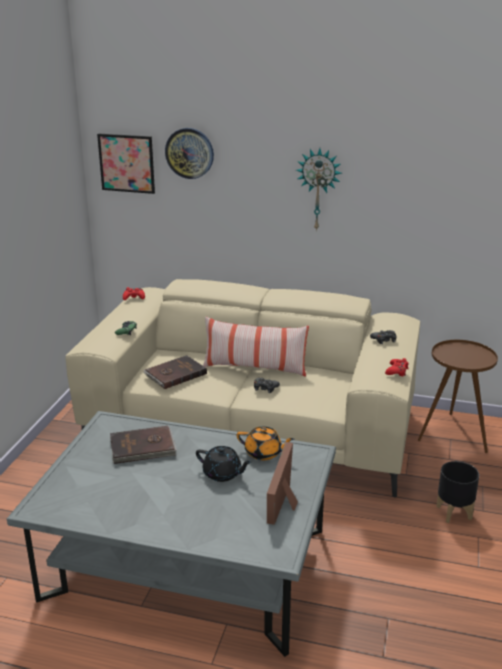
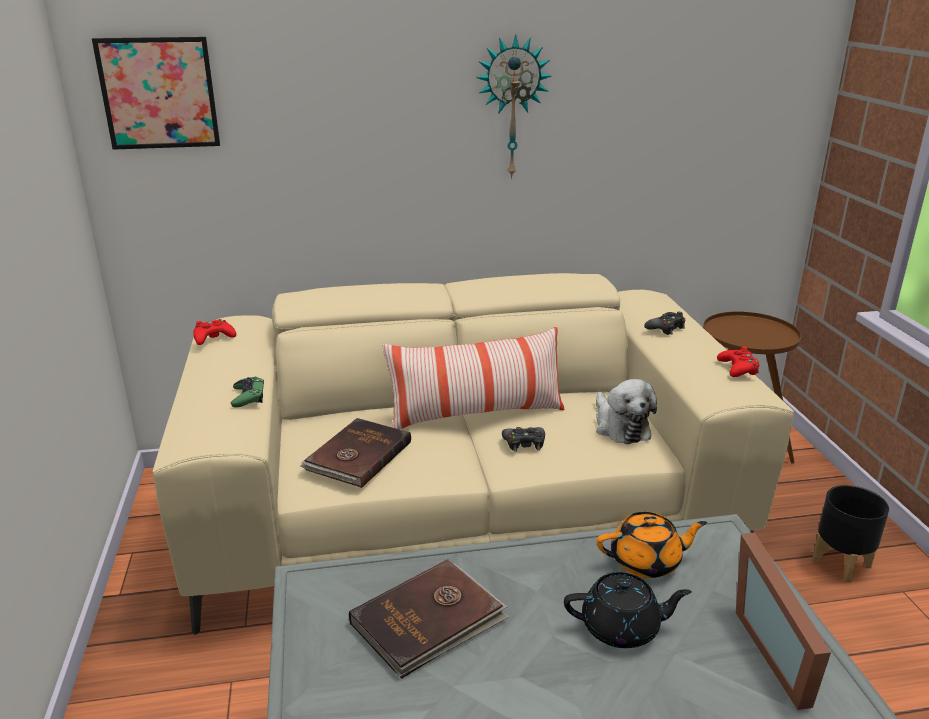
camera: 25 degrees left, 0 degrees up
(189, 153) = (283, 63): wall clock -> none
(328, 392) = (620, 426): none -> plush toy

